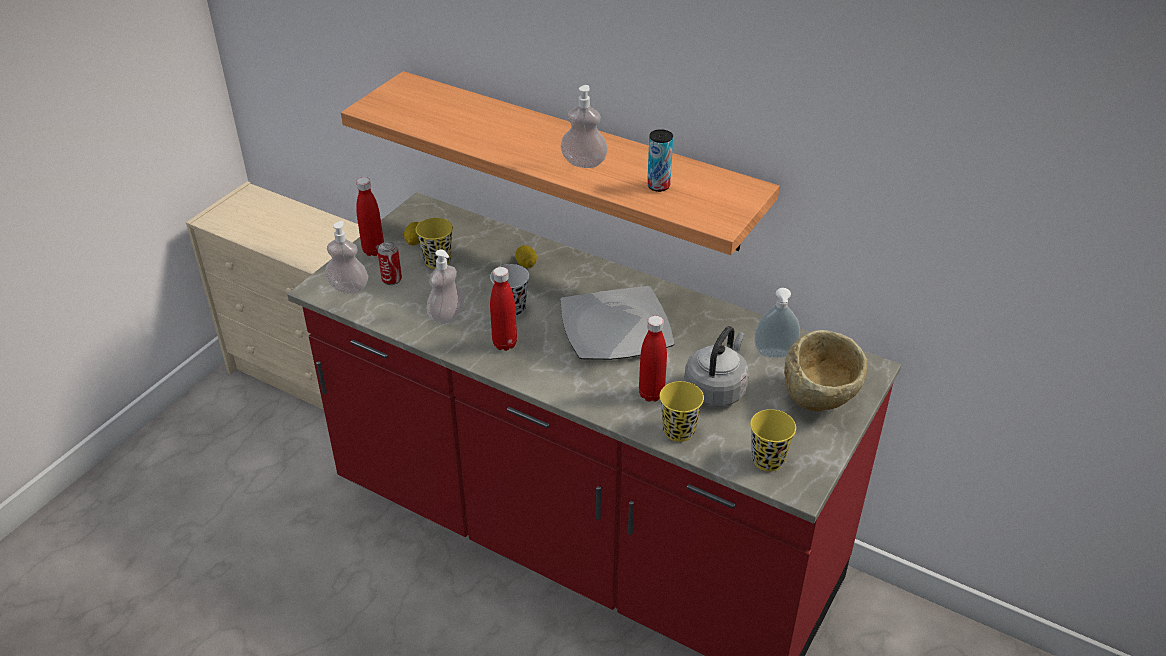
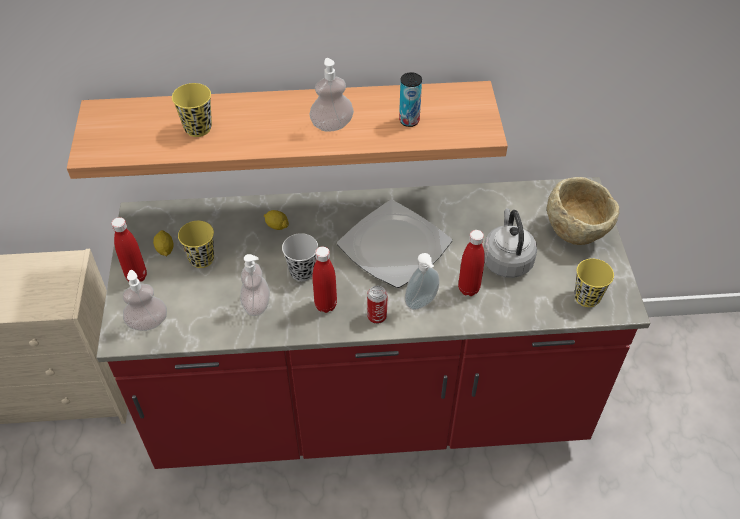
camera: 35 degrees left, 10 degrees up
(391, 280) = (179, 295): can -> can (377, 316)
(679, 431) = (513, 308): yellow cup -> yellow cup (198, 128)
(774, 355) = (519, 212): soap dispenser -> soap dispenser (422, 304)

